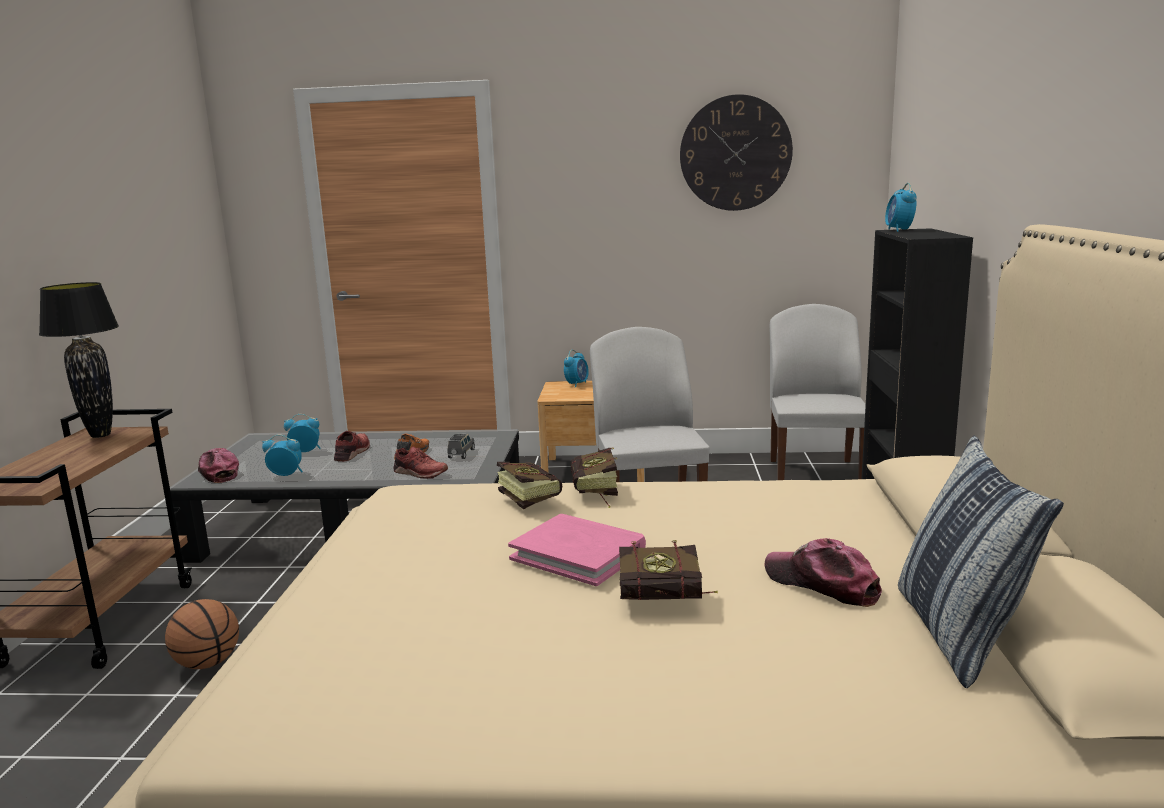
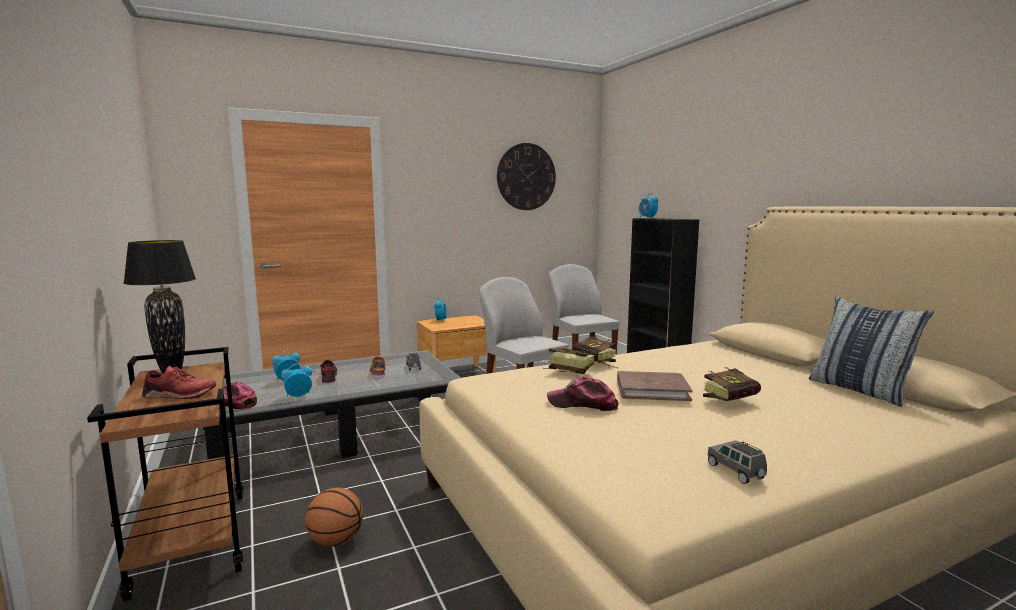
camera: 30 degrees left, 5 degrees down
(419, 473) = (403, 381): red shoe -> red shoe (179, 394)
(428, 715) = (736, 472): none -> grey toy car
(578, 554) = (652, 390): pink book -> brown book
(822, 584) = (776, 382): cap -> cap (583, 404)

